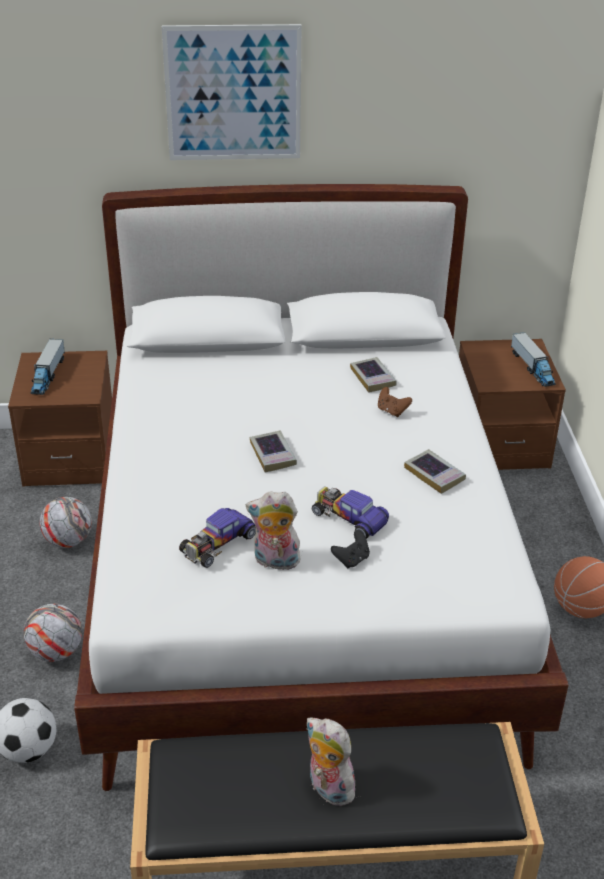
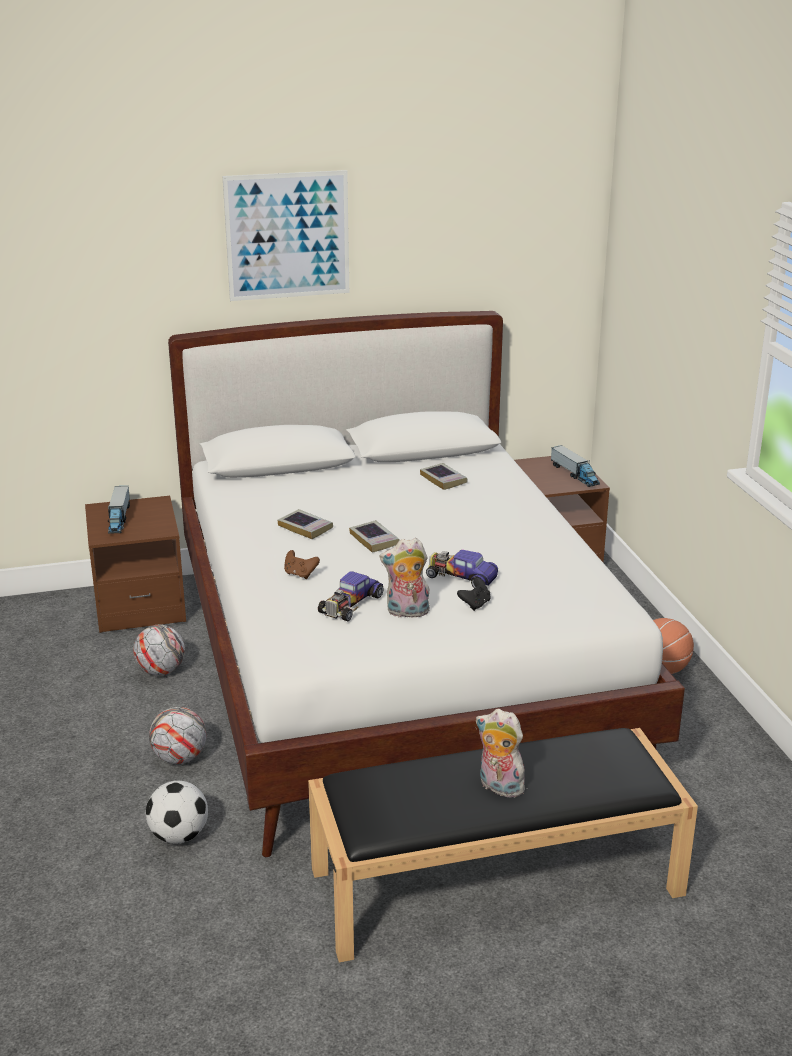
camera: 10 degrees left, 10 degrees down
(392, 411) = (470, 501): brown game controller -> brown game controller (300, 574)
(434, 475) = (525, 541): book -> book (305, 528)

